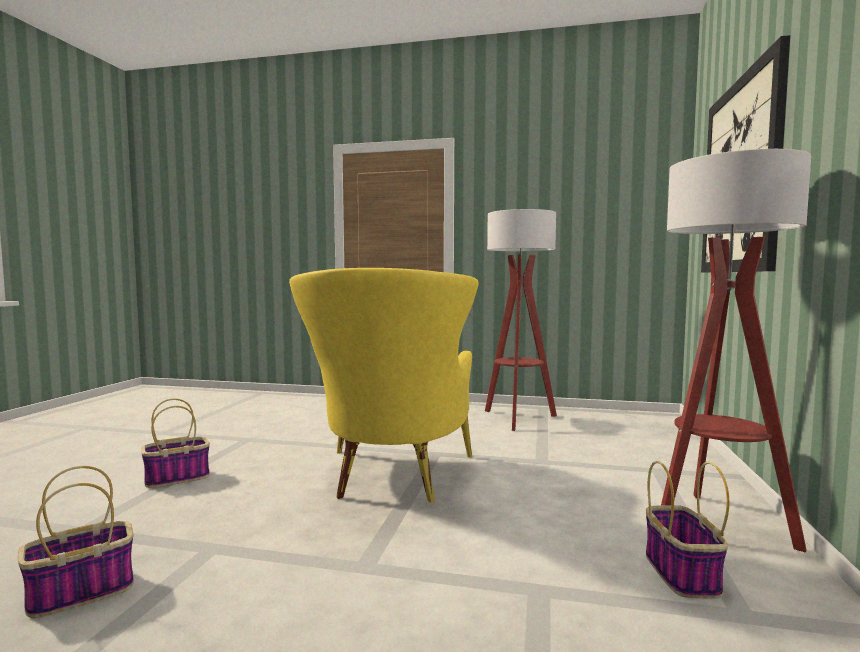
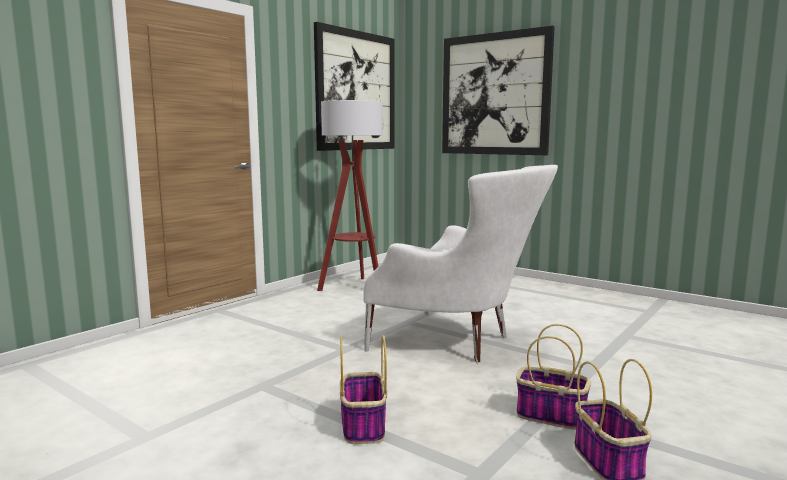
camera: 65 degrees left, 5 degrees up
(392, 483) = (460, 343): yellow armchair -> white armchair
(598, 200) = (356, 91): none -> picture
(680, 572) = (614, 310): basket -> basket (549, 416)
(716, 525) = (570, 293): floor lamp -> none

